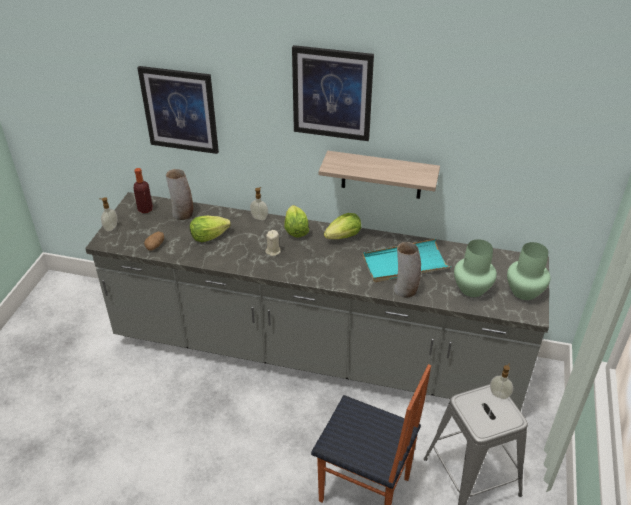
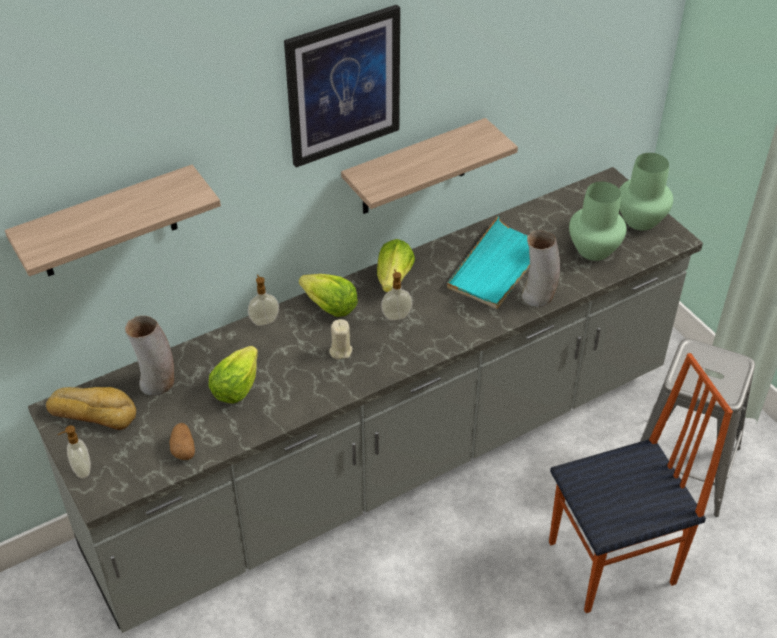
camera: 45 degrees left, 5 degrees up
(145, 209) = (93, 412): bottle -> bread
(180, 110) = (107, 223): picture -> shelf
(499, 394) = (700, 348): soap dispenser -> soap dispenser (396, 315)

